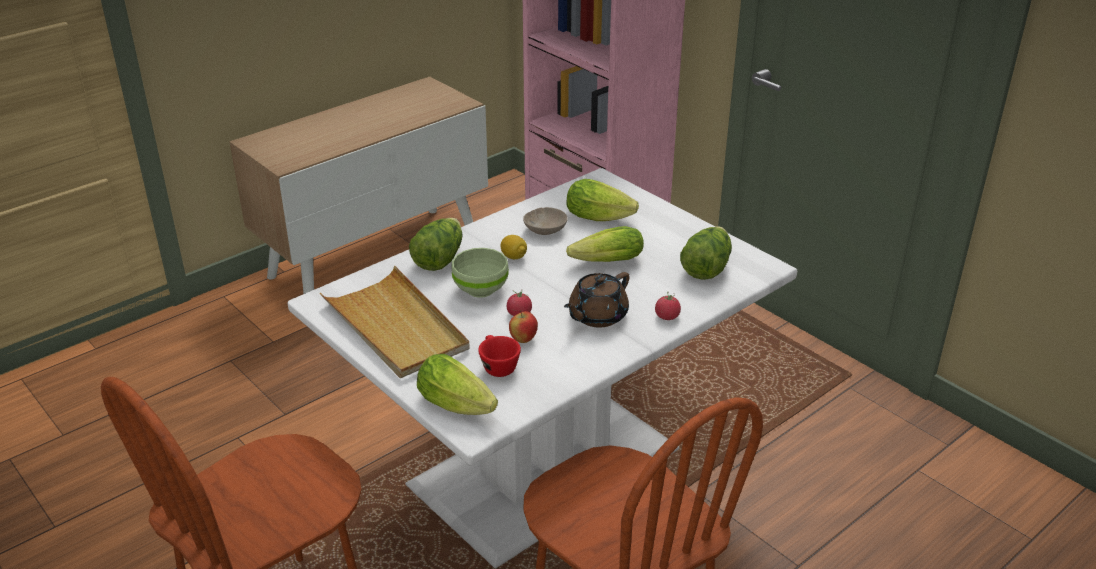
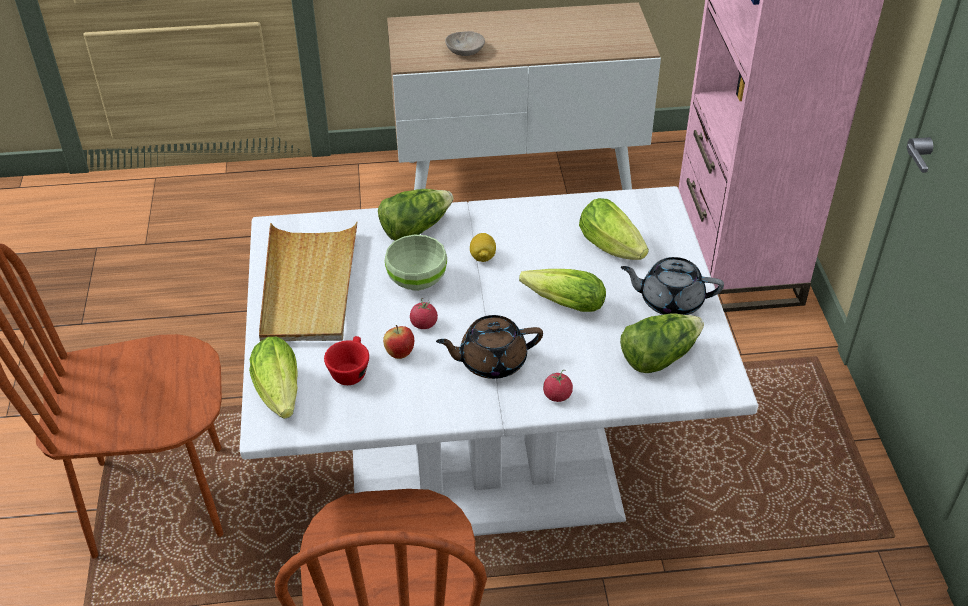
camera: 35 degrees right, 10 degrees up
(545, 230) = (542, 240): beige bowl -> beige bowl (465, 52)
(676, 233) = (670, 301): none -> grey teapot

